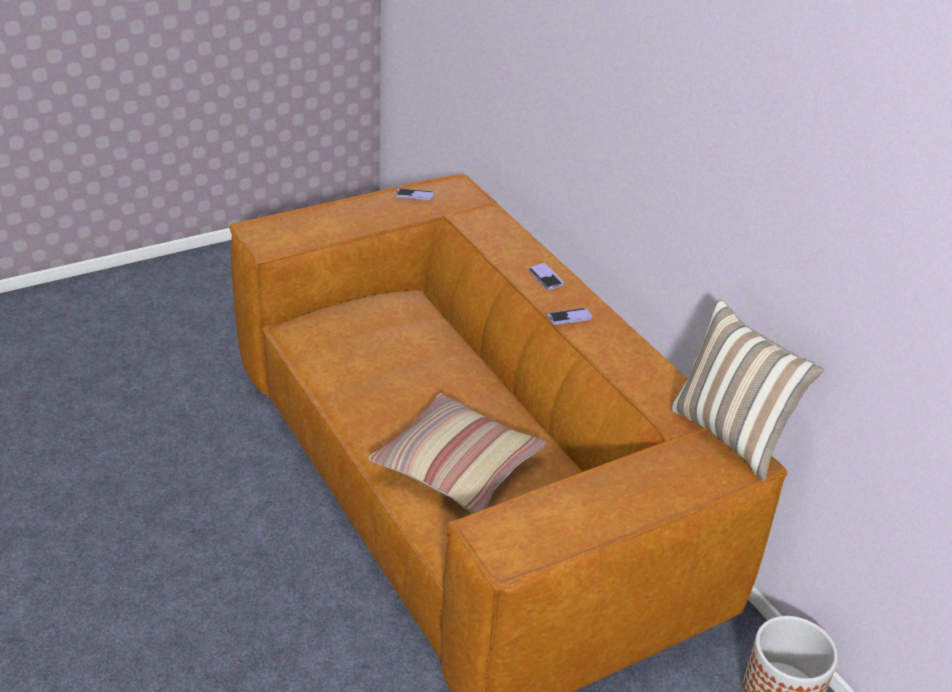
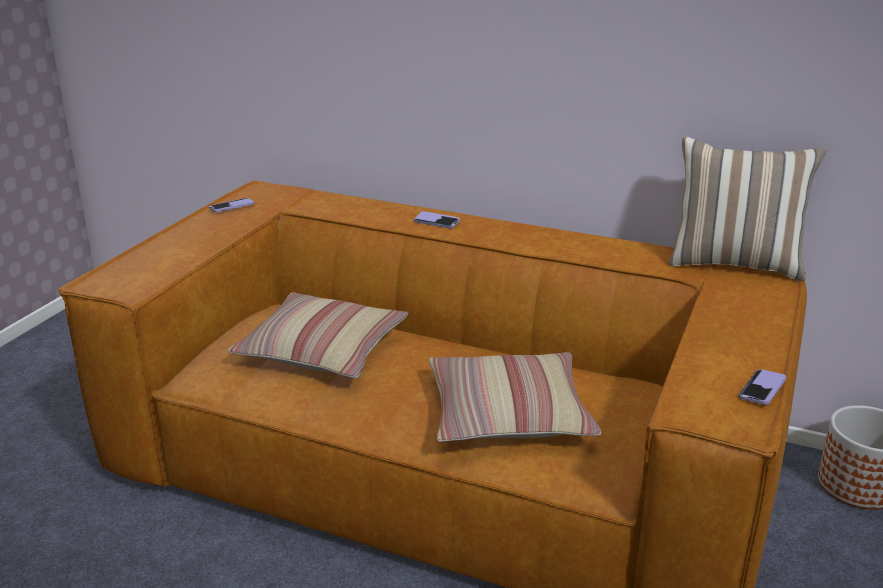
camera: 35 degrees left, 10 degrees down
(395, 348) = (322, 350): none -> pillow
(569, 317) = (498, 239): phone -> phone (762, 388)

